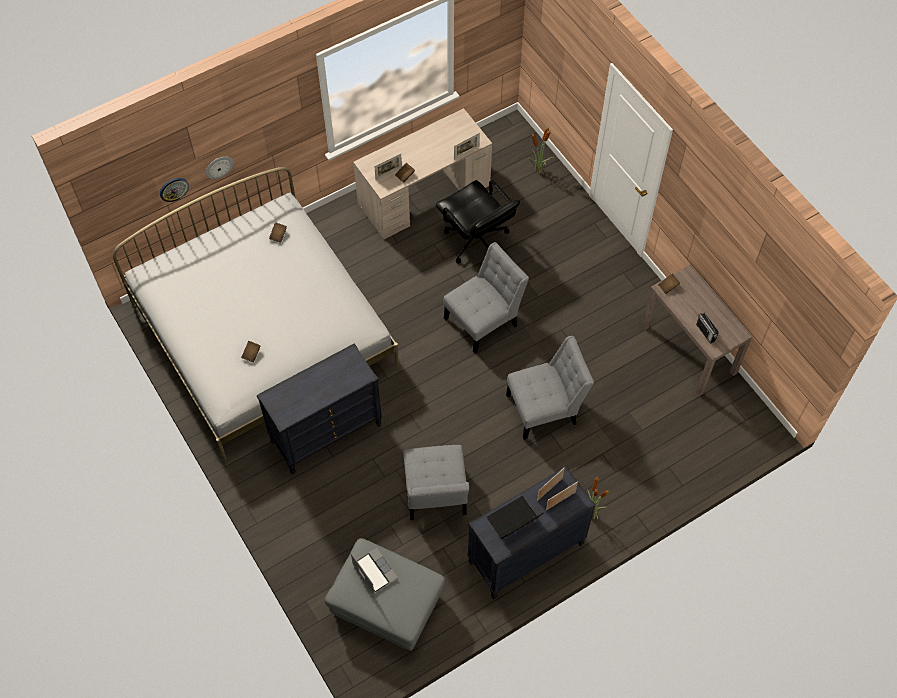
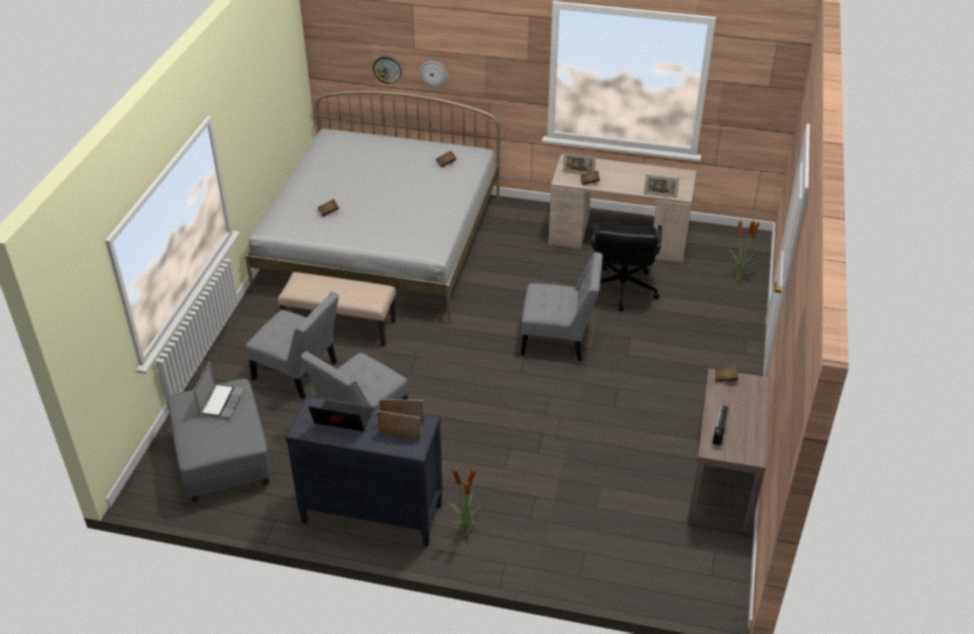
camera: 45 degrees right, 20 degrees down
(326, 432) = (341, 326): black dresser -> beige bench
(545, 408) = (529, 430): grey chair -> grey chair (299, 373)

